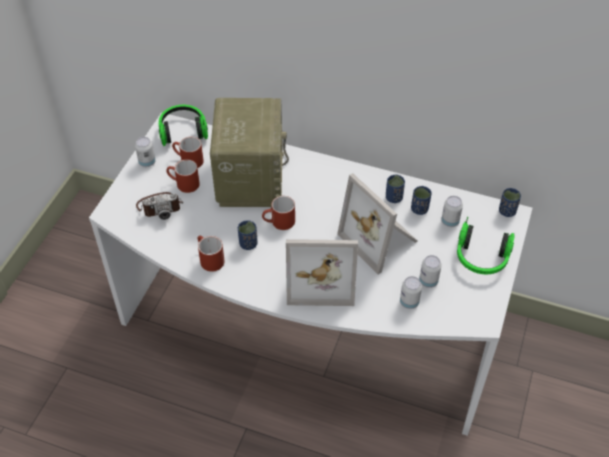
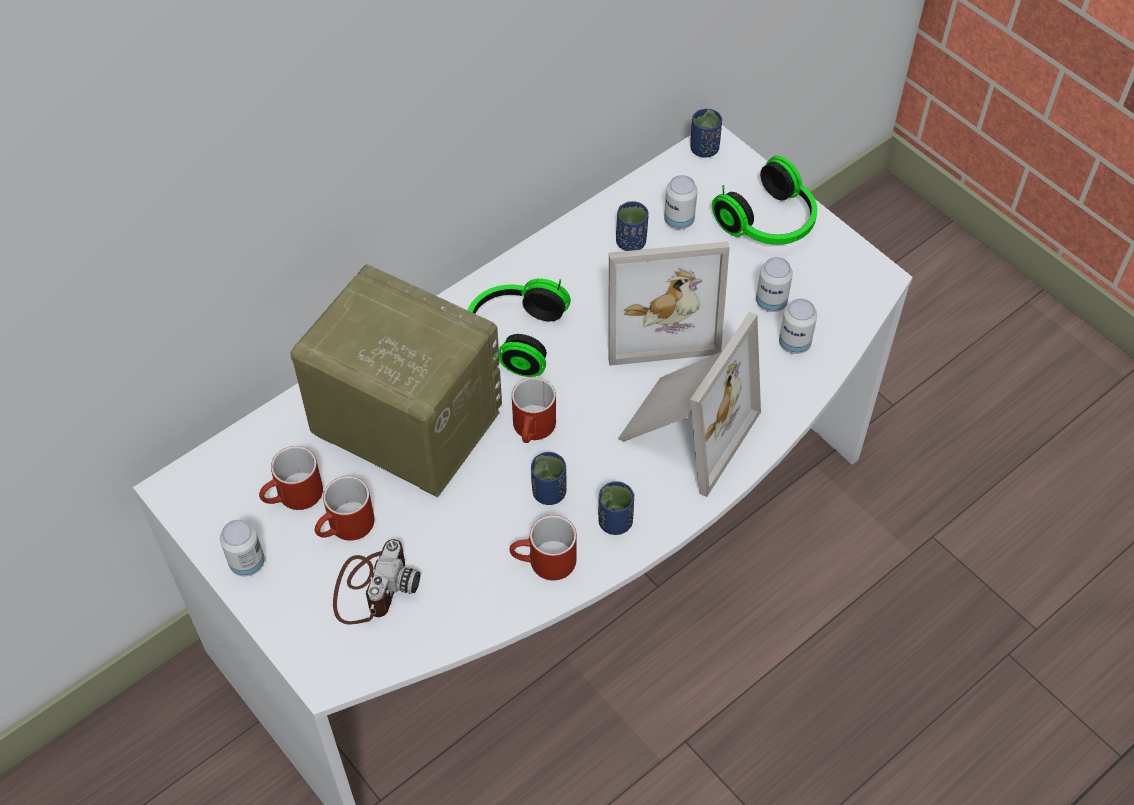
camera: 60 degrees left, 5 degrees up
(183, 131) = (212, 474): headphones -> headphones (513, 337)
(393, 198) = (586, 260): blue cup -> blue cup (615, 522)

